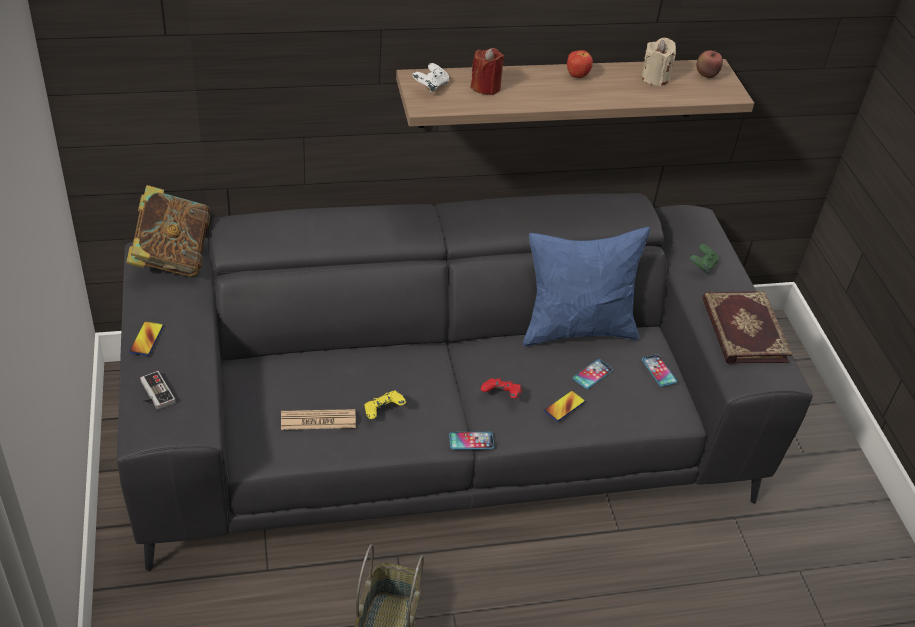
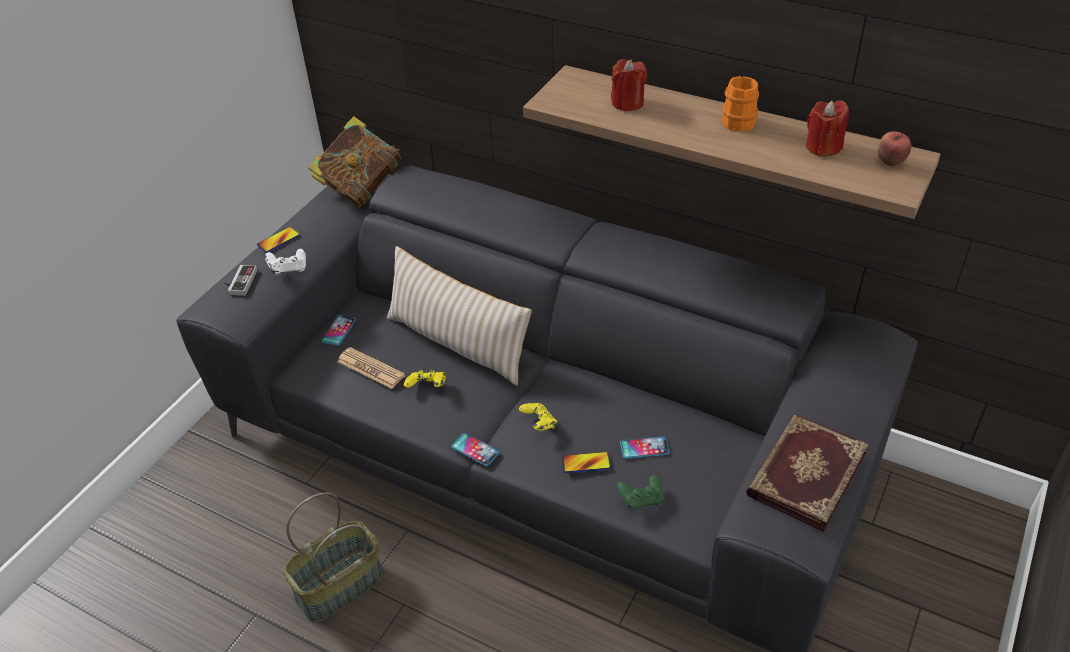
camera: 45 degrees right, 0 degrees up
(367, 363) = (457, 343): none -> beige pillow
(430, 86) = (575, 87): white game controller -> white game controller (289, 269)
(501, 396) = (539, 424): red game controller -> yellow game controller
(577, 76) = (736, 120): apple -> orange mug
(577, 329) = (675, 400): blue pillow -> none
(655, 78) = (823, 147): beige candle -> red candle
(659, 371) = (718, 479): phone -> phone (339, 330)
(702, 266) = (830, 389): green game controller -> green game controller (640, 500)

